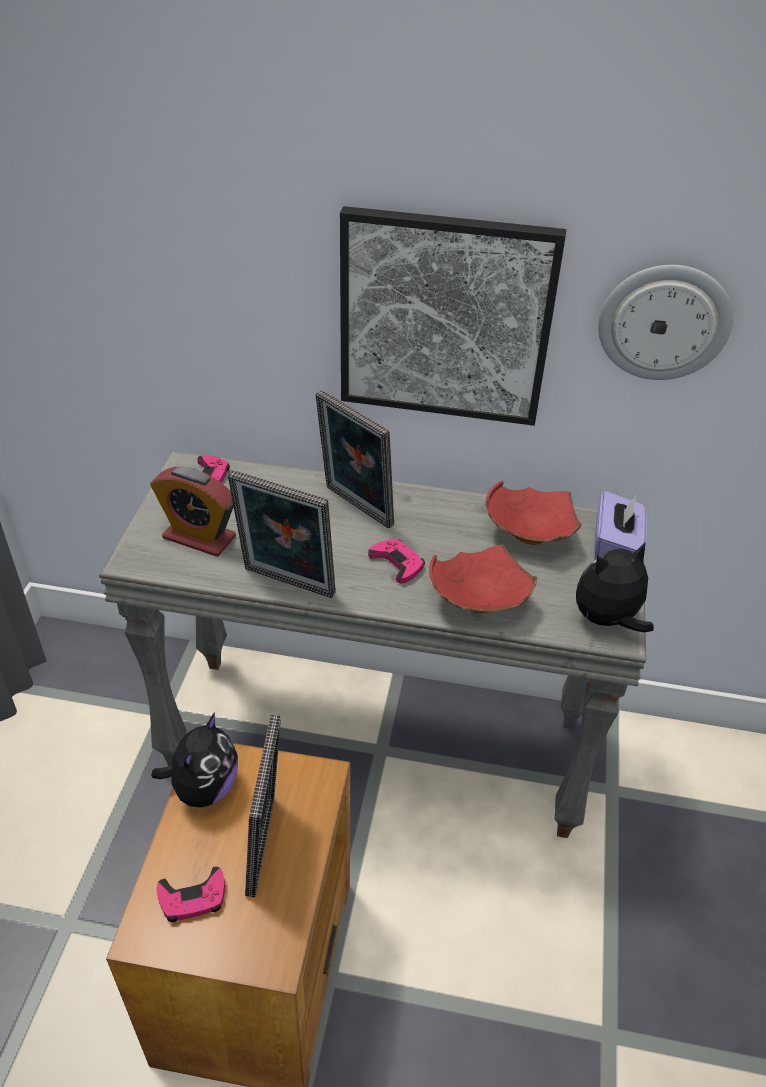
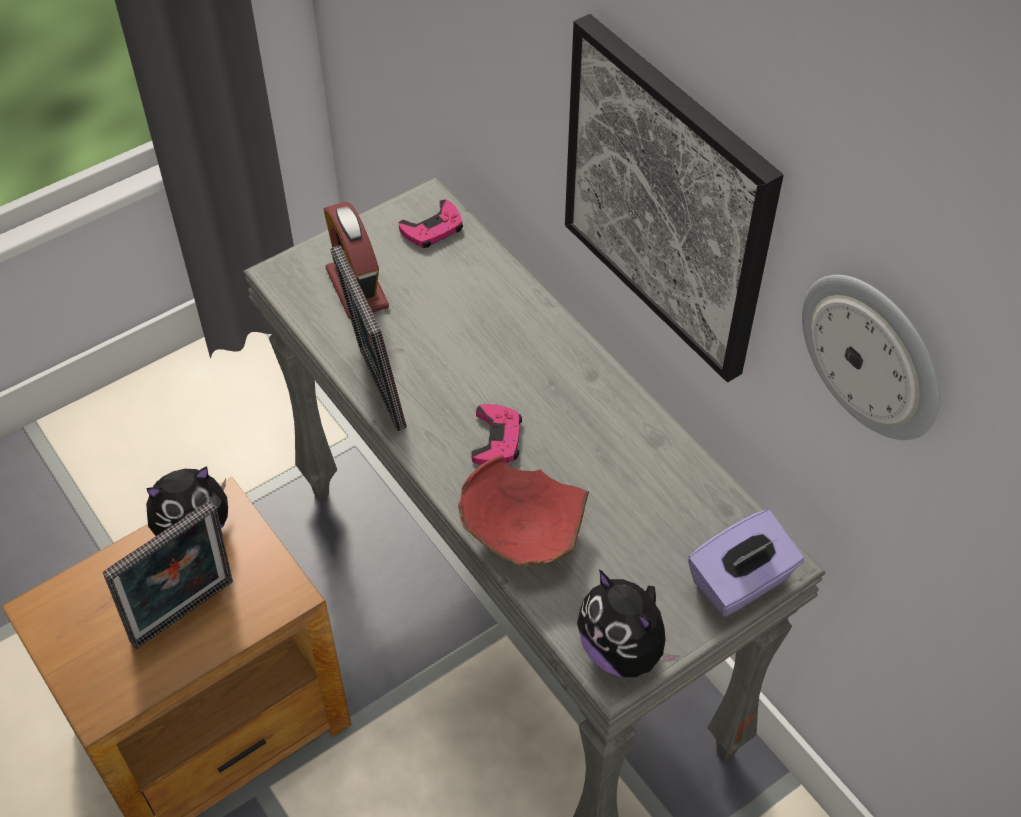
camera: 45 degrees right, 10 degrees up
(192, 898) = (95, 611): pink game controller -> none
(355, 508) = (528, 352): picture frame -> none
(529, 535) = (664, 503): red bowl -> none
(607, 620) = (623, 650): plush toy -> plush toy turned 150 degrees counterclockwise

